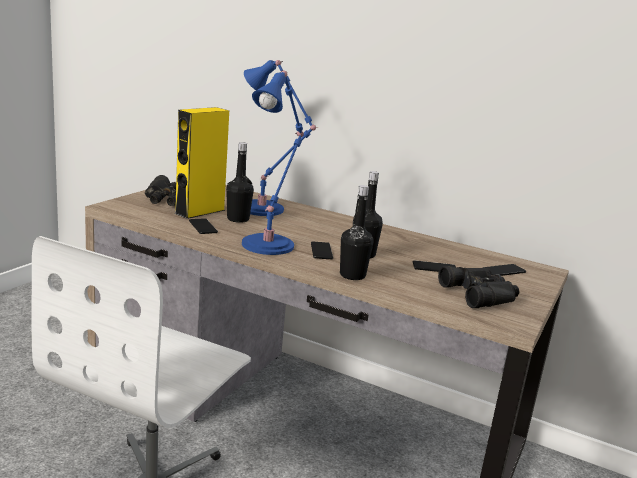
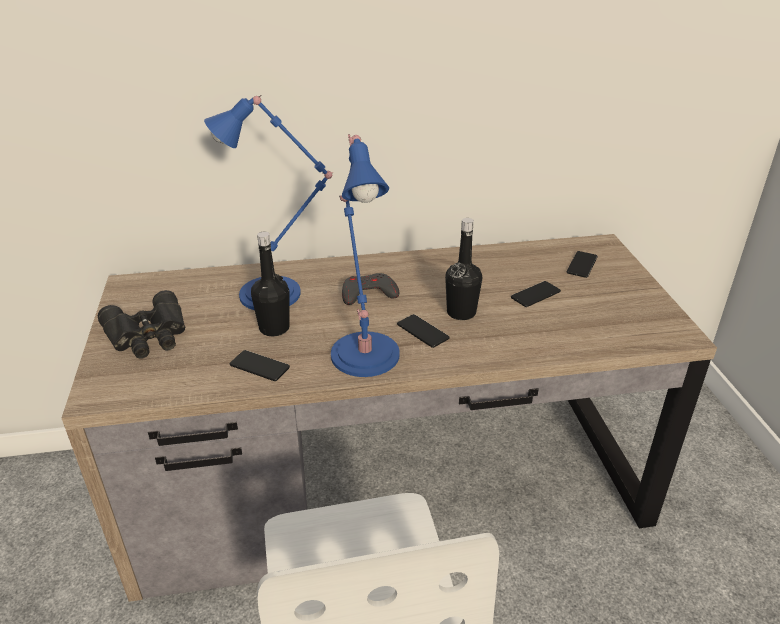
camera: 35 degrees left, 15 degrees up
(200, 211) = (215, 340): yellow speaker -> none
(319, 228) = (368, 294): none -> grey game controller
(352, 275) = (498, 352): black bottle -> none
(481, 294) = (613, 310): black binoculars -> none

